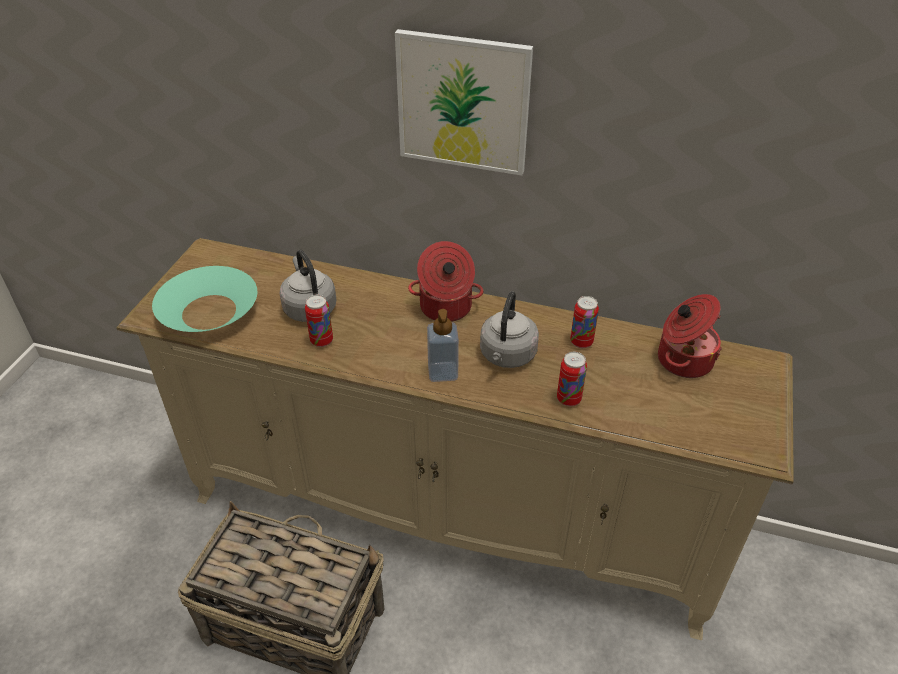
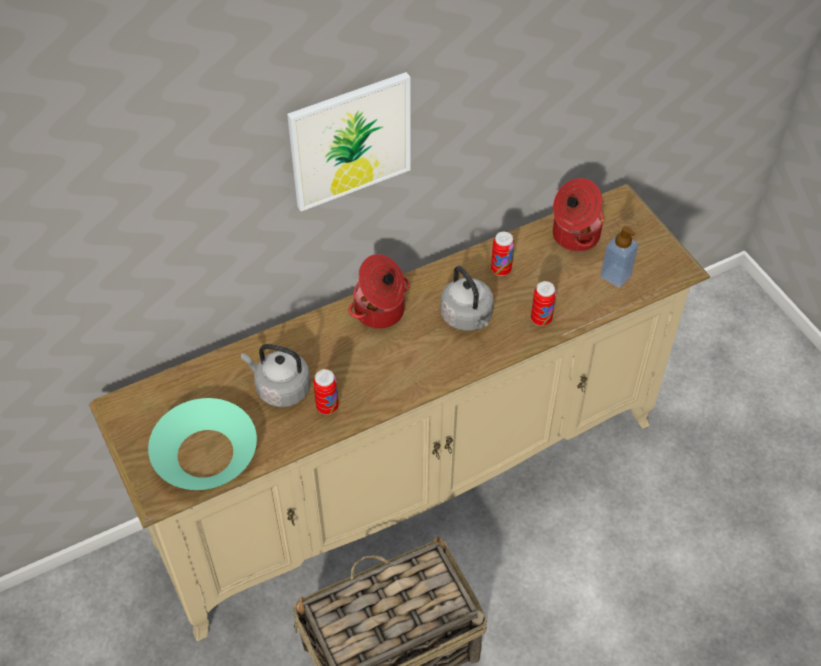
camera: 45 degrees left, 10 degrees up
(443, 372) = (441, 363): soap dispenser -> soap dispenser (615, 276)

